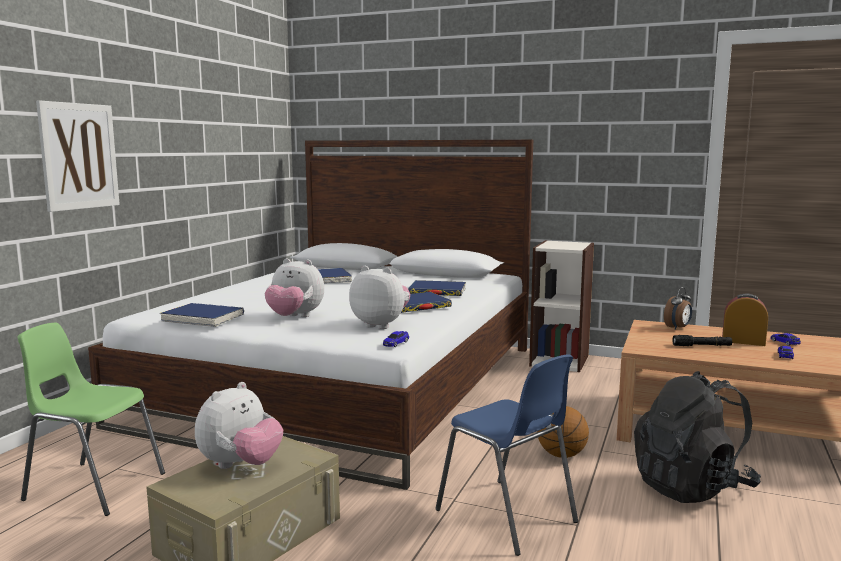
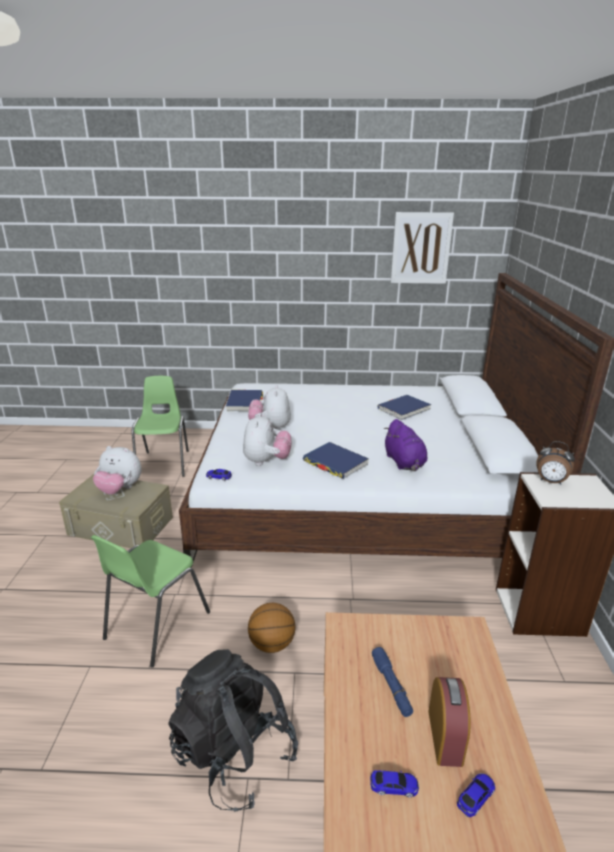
camera: 70 degrees right, 15 degrees up
(79, 156) = (251, 278): picture -> picture (421, 248)
(437, 292) = (404, 463): blue book -> purple plush toy
(507, 516) = (156, 625): blue chair -> green chair
(678, 328) = (470, 661): alarm clock -> alarm clock (550, 481)
(702, 346) = (391, 685): black flashlight -> blue flashlight

